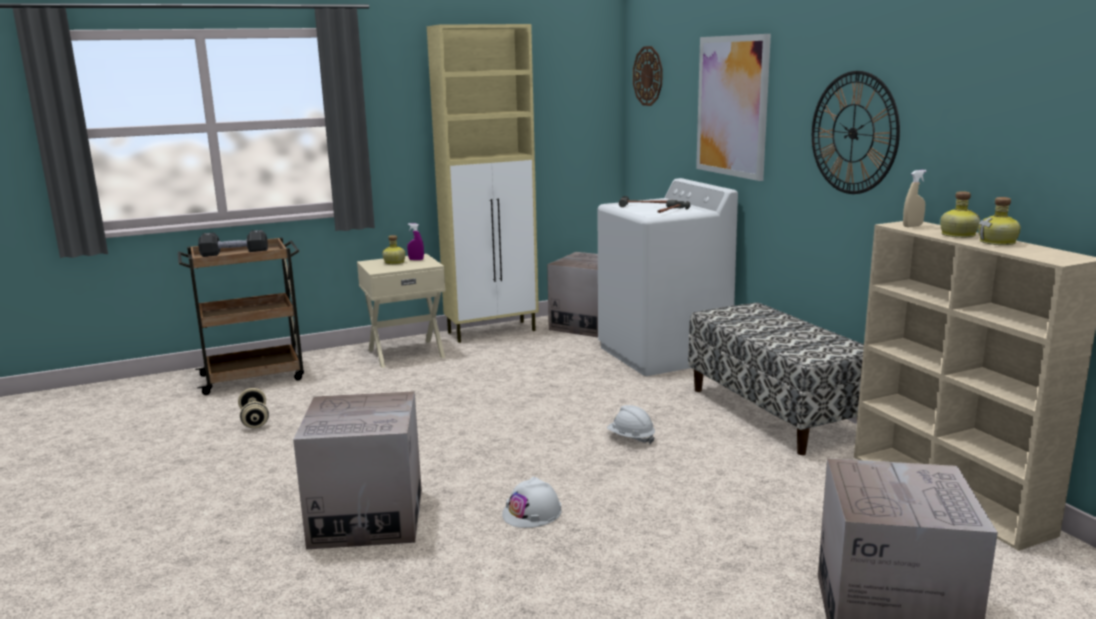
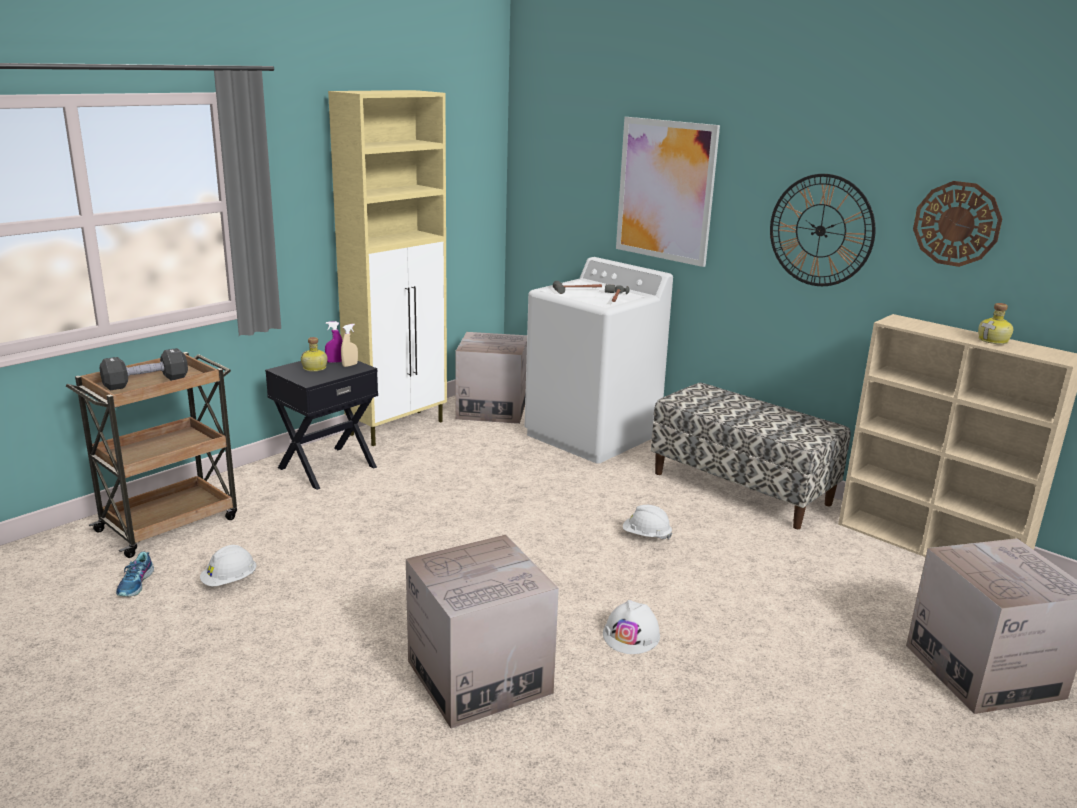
camera: 25 degrees left, 5 degrees up
(192, 412) = (136, 584): none -> shoe
(254, 420) = (230, 581): beige dumbbell -> white hard hat
(406, 353) = (326, 467): beige nightstand -> black nightstand
(648, 76) = (544, 147): wall clock -> wall clock (956, 224)
(912, 226) = (905, 323): beige spray bottle -> beige spray bottle (350, 365)
(957, 235) = (952, 333): bottle -> none

